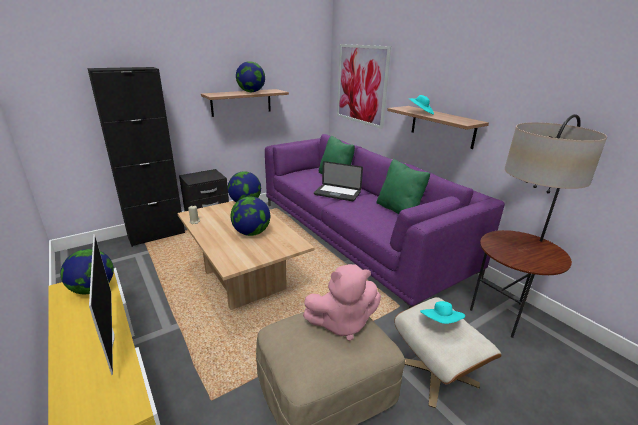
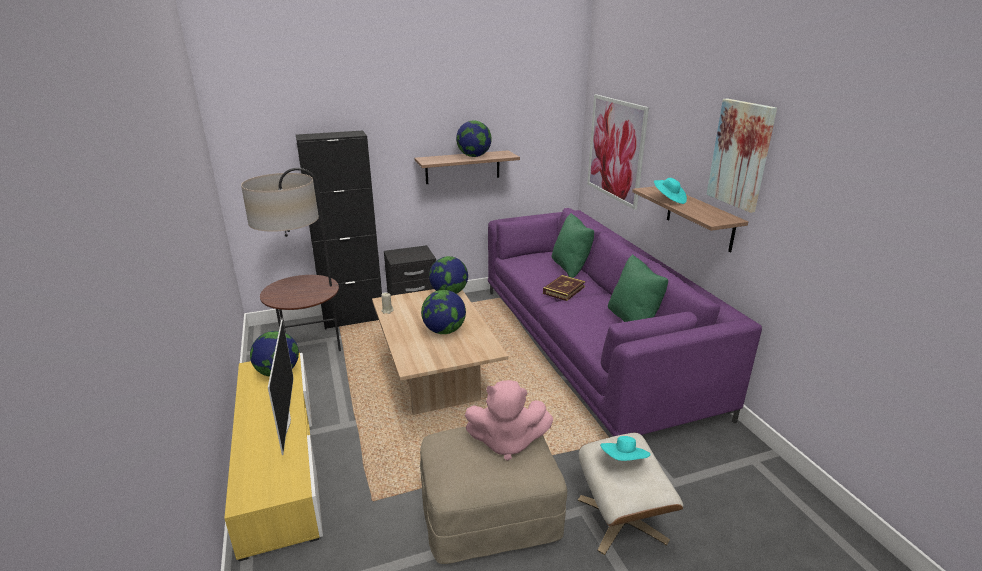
camera: 15 degrees right, 0 degrees up
(337, 193) = (564, 290): laptop -> book
(480, 70) = (741, 154): none -> picture
(503, 314) = (743, 470): floor lamp -> floor lamp (310, 355)

